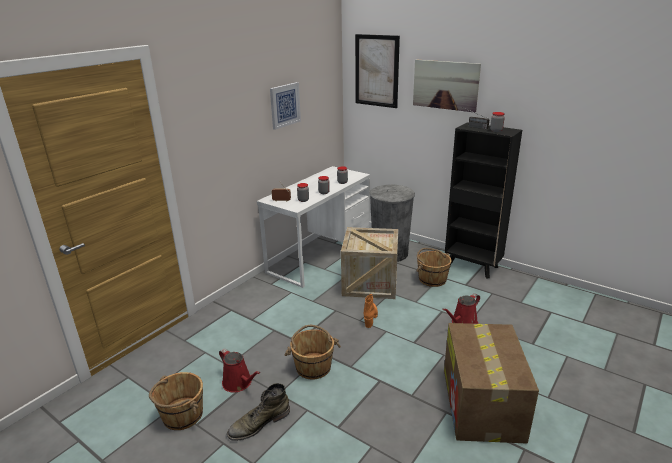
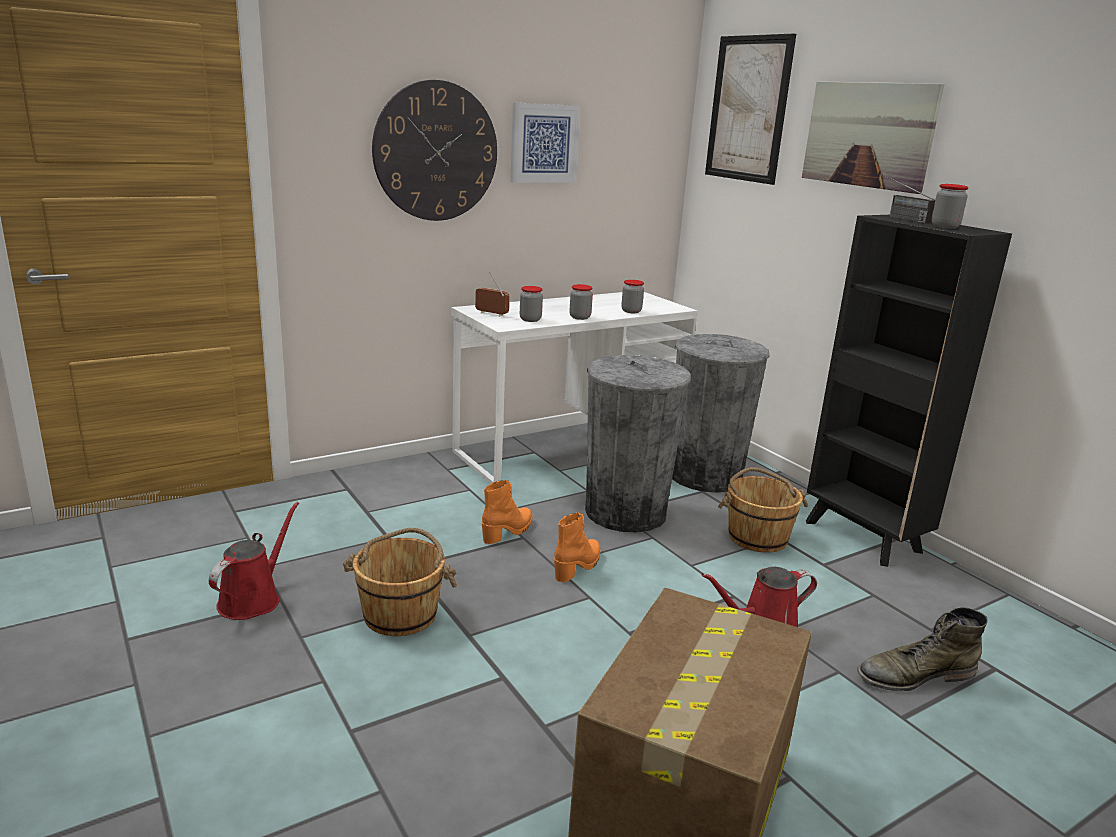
camera: 20 degrees right, 5 degrees down
(182, 415) = (119, 617): brown bucket -> none
(239, 383) = (253, 599): red watering can -> red watering can turned 135 degrees counterclockwise
(240, 123) = (436, 152): none -> wall clock
(259, 423) = (222, 673): green boot -> green boot (914, 675)
(327, 309) = (508, 531): none -> orange boot
(370, 283) = (626, 512): crate -> grey trash can

